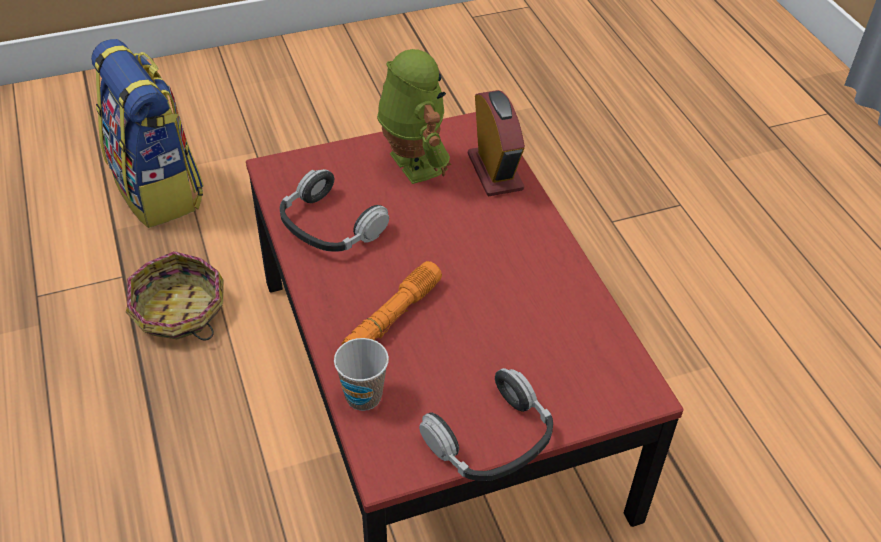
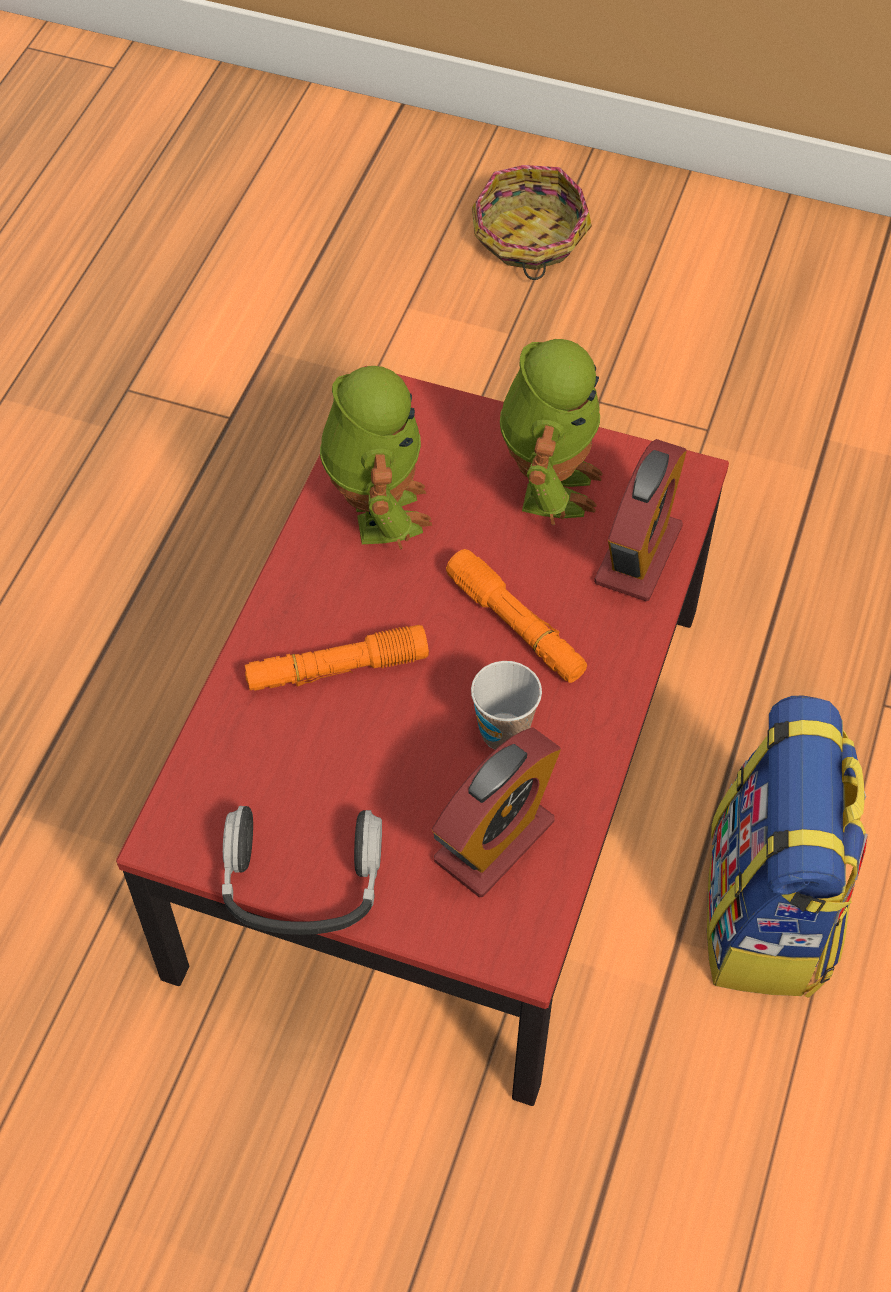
camera: 40 degrees right, 10 degrees up
(159, 190) = (356, 325): backpack -> backpack (769, 912)
(179, 312) = (252, 500): basket -> basket (529, 238)
(330, 226) = (376, 510): headphones -> toy robot
(363, 396) = (221, 741): cup -> cup (504, 732)
(469, 239) = (516, 626): none -> orange flashlight
(571, 349) = (494, 841): none -> alarm clock

